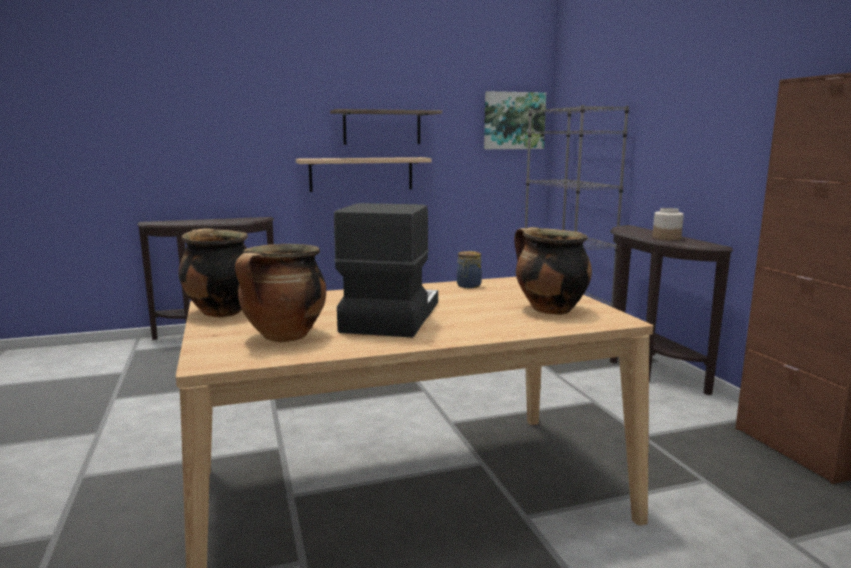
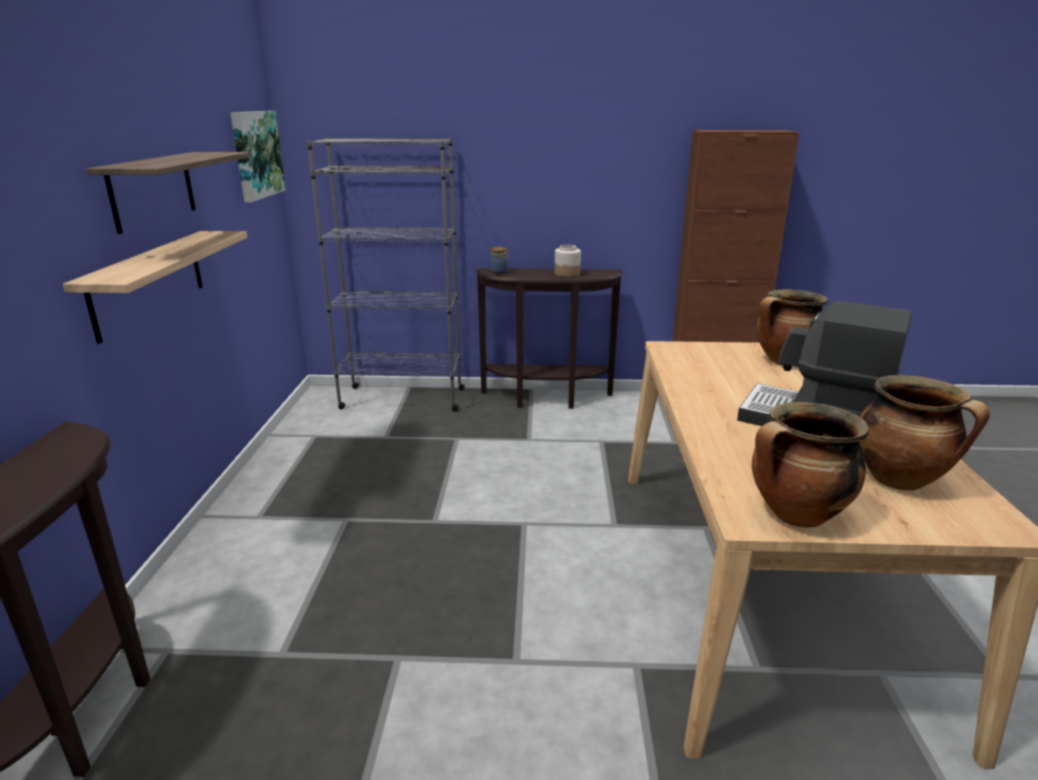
camera: 70 degrees left, 10 degrees up
(468, 286) = (686, 373): jar -> jar (499, 273)

